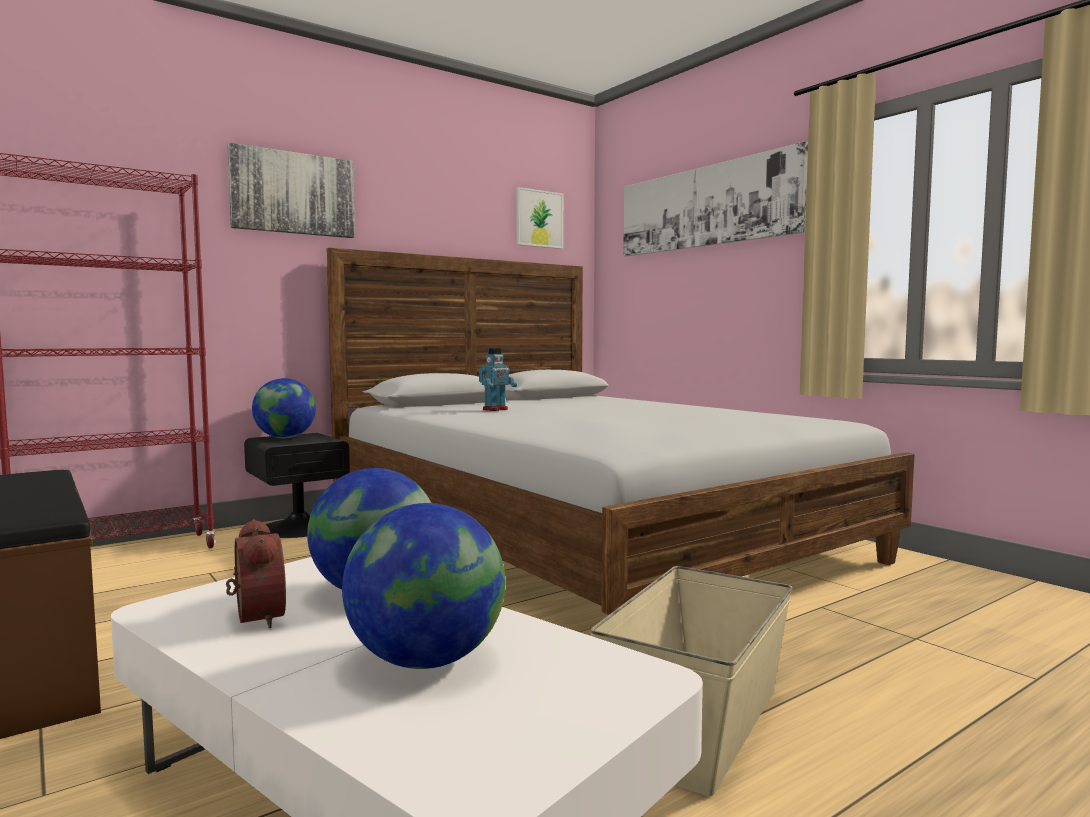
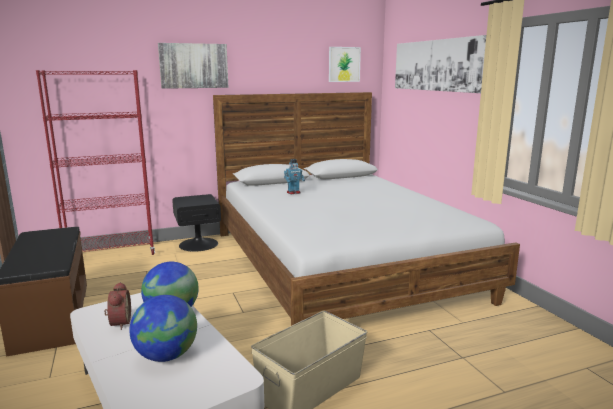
camera: 15 degrees right, 10 degrees up
(285, 438) = (191, 199): globe -> none

